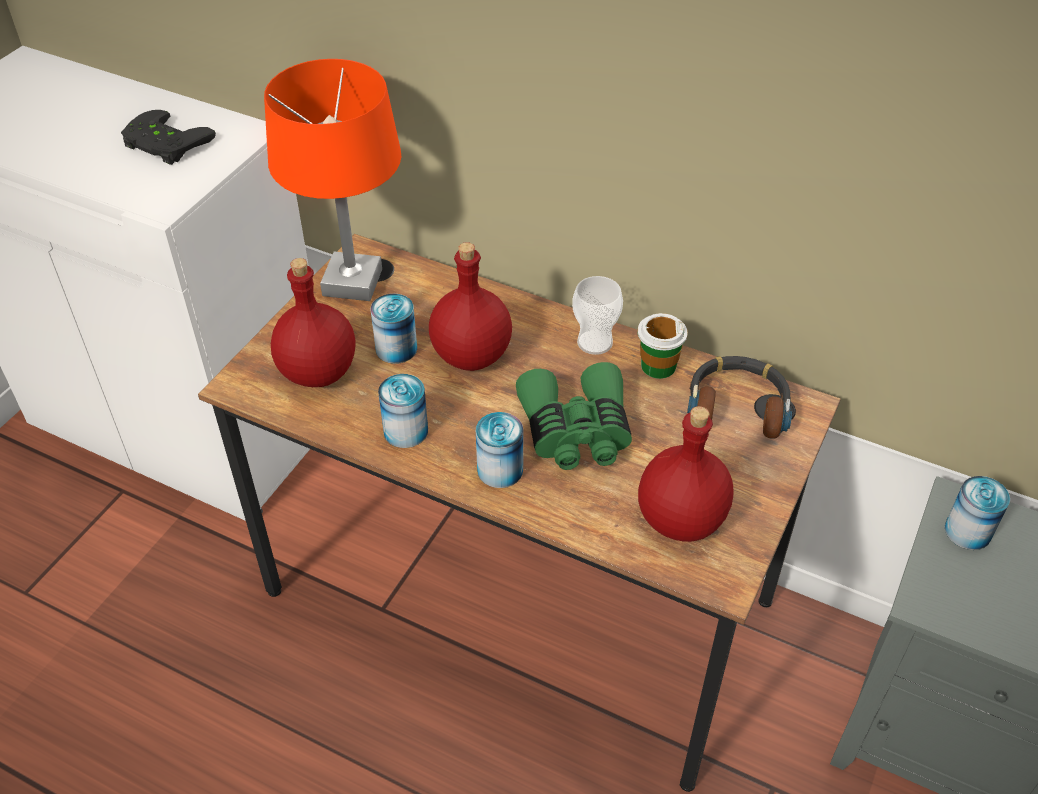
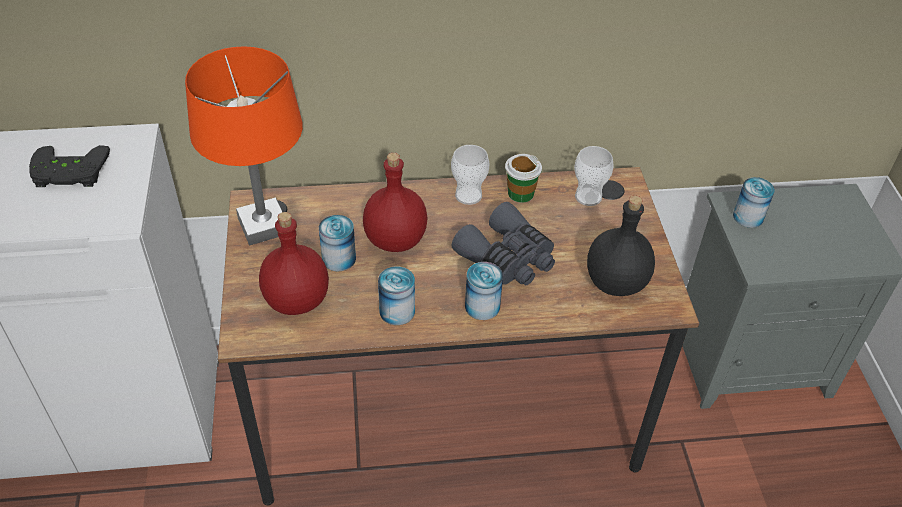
camera: 35 degrees left, 0 degrees up
(576, 432) = (508, 258): green binoculars -> grey binoculars
(682, 521) = (617, 283): red bottle -> black bottle
(738, 405) = (588, 196): headphones -> cup

